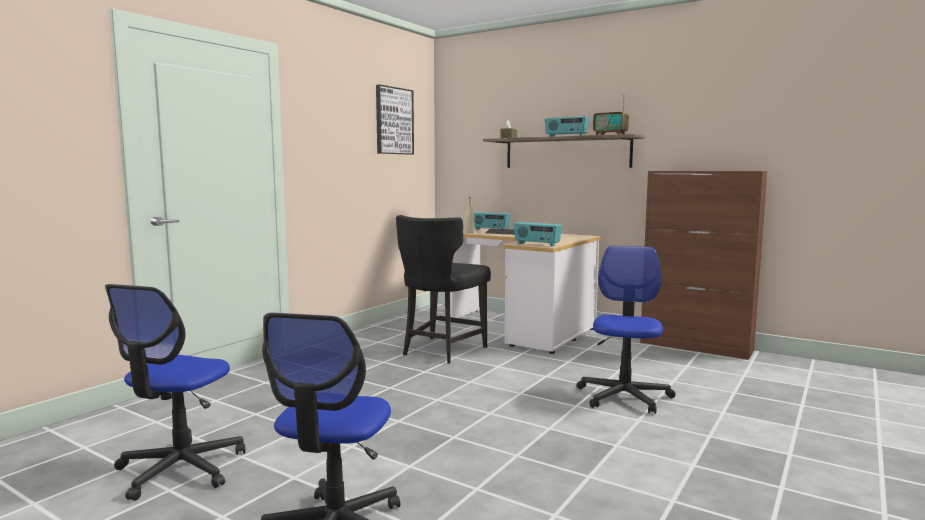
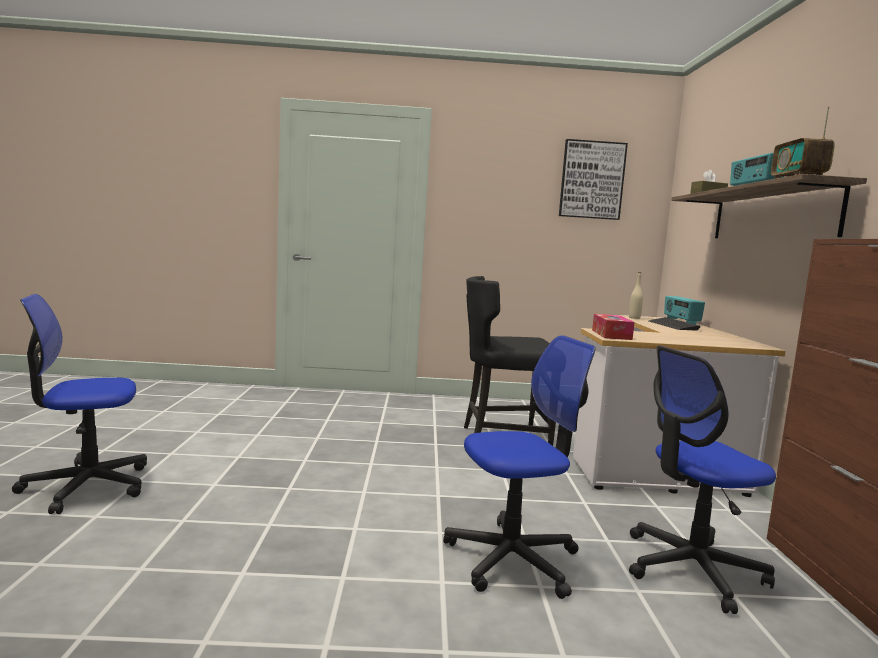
camera: 55 degrees right, 0 degrees up
(180, 469) = (167, 423): office chair -> office chair (692, 569)
(536, 244) = (611, 335): radio -> tissue box

